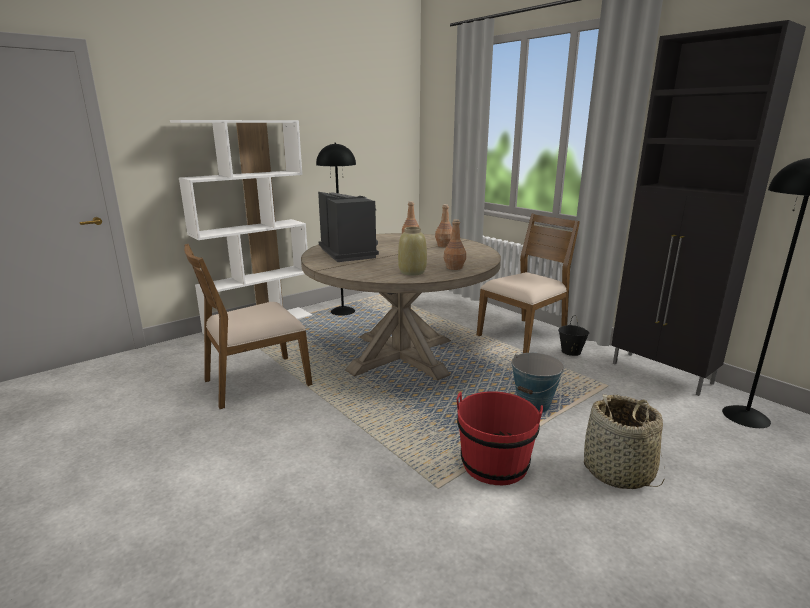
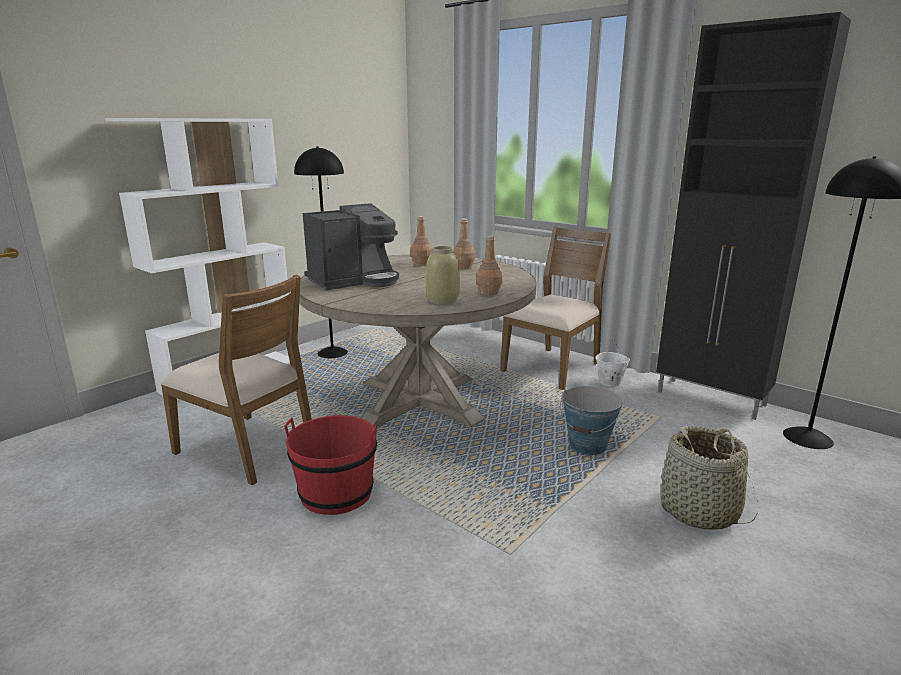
camera: 10 degrees left, 0 degrees up
(256, 382) = (248, 448): brown chair -> brown chair turned 105 degrees counterclockwise
(349, 253) = (355, 281): coffee machine -> coffee machine turned 90 degrees clockwise
(494, 464) = (565, 518): red bucket -> red bucket (336, 493)
(570, 352) = (609, 382): black bucket -> white bucket

